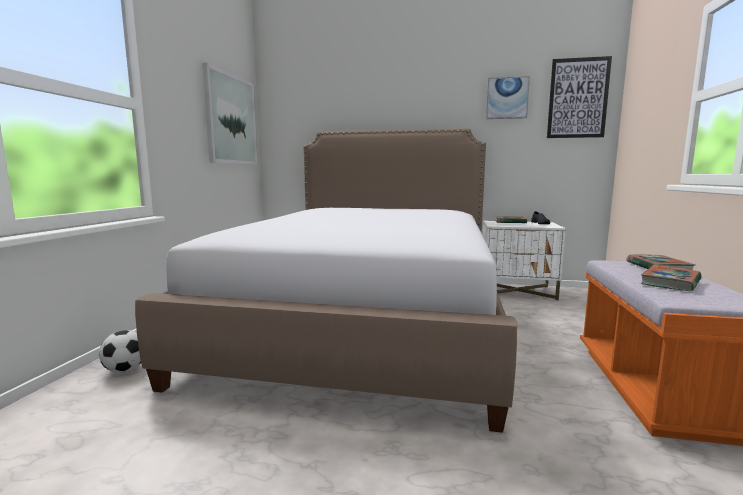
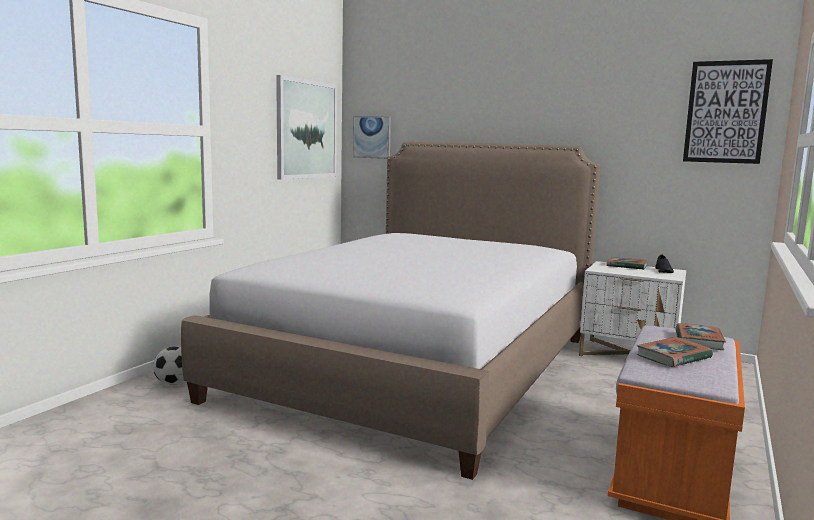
camera: 15 degrees right, 0 degrees up
(507, 98) = (633, 109): picture -> picture (372, 137)

